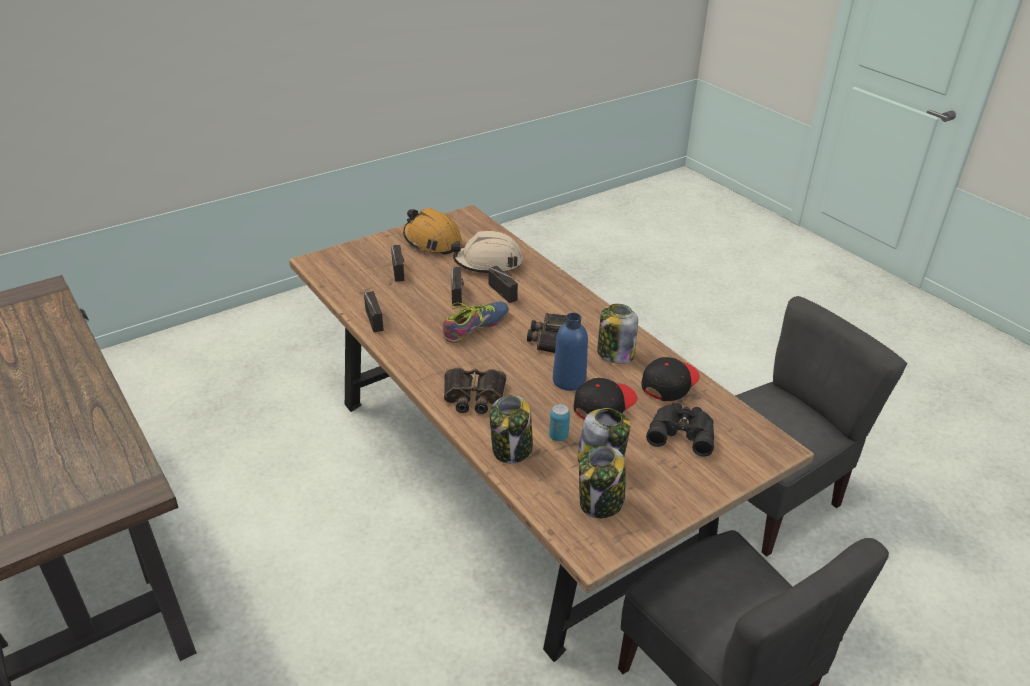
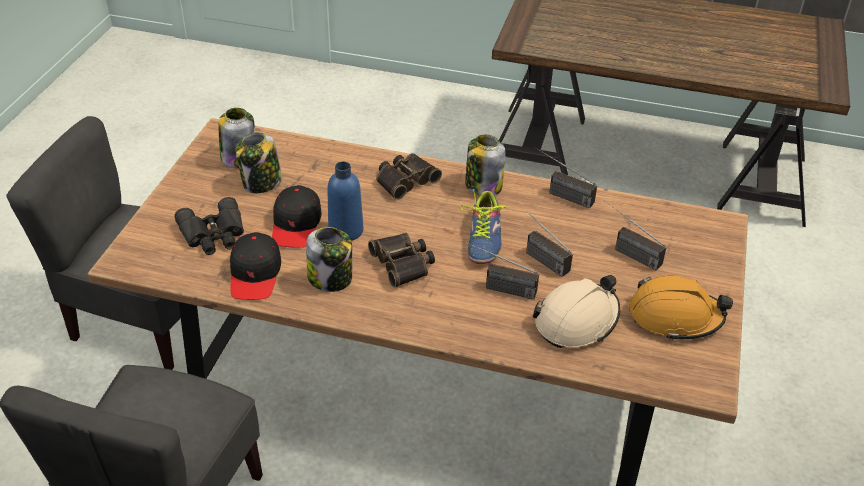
camera: 140 degrees right, 5 degrees up
(512, 449) = (333, 160): jar -> jar (483, 186)
(558, 436) = (309, 184): can -> none

